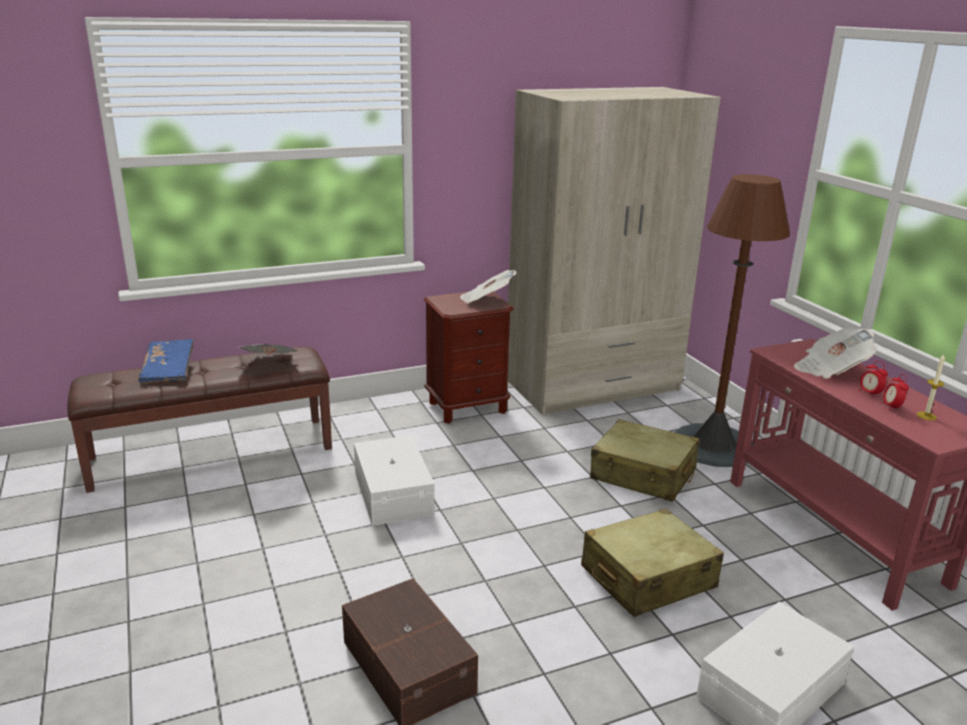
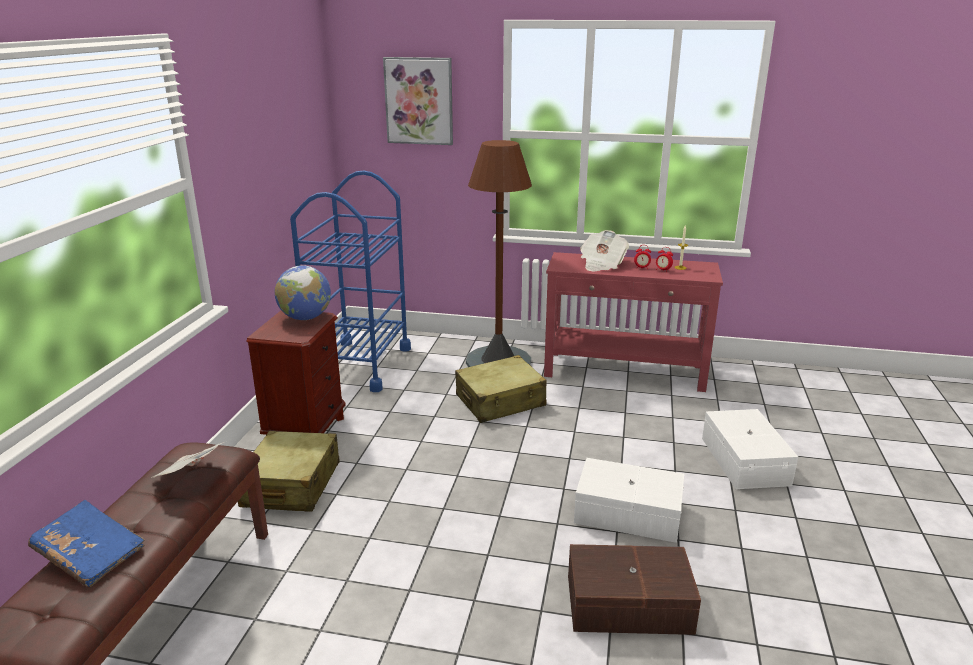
camera: 55 degrees left, 0 degrees up
(394, 492) = (390, 523): white storage box -> white storage box (627, 512)
(486, 301) = (305, 318): newspaper -> globe
(593, 385) = (360, 365): beige wardrobe -> blue cart
(647, 578) = (614, 453): beige suitcase -> beige suitcase (291, 485)
(743, 119) = (419, 101): none -> picture

